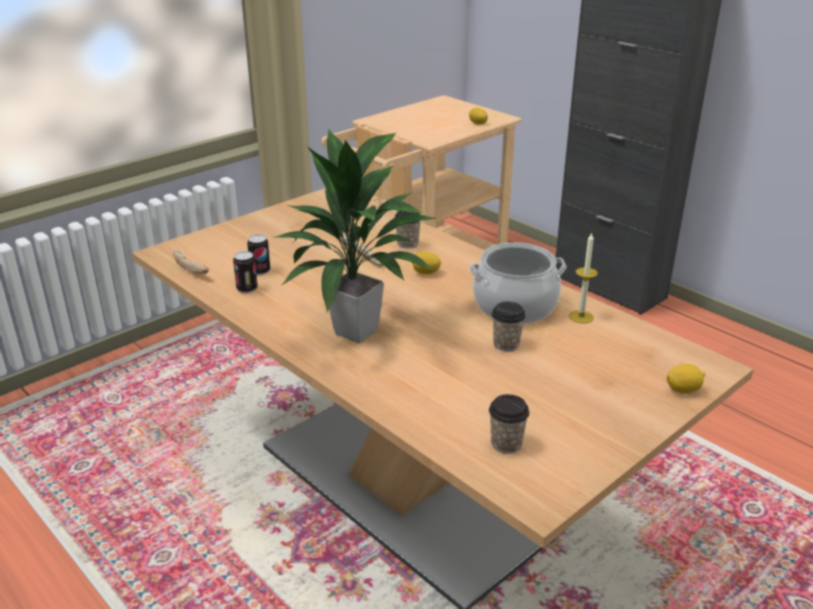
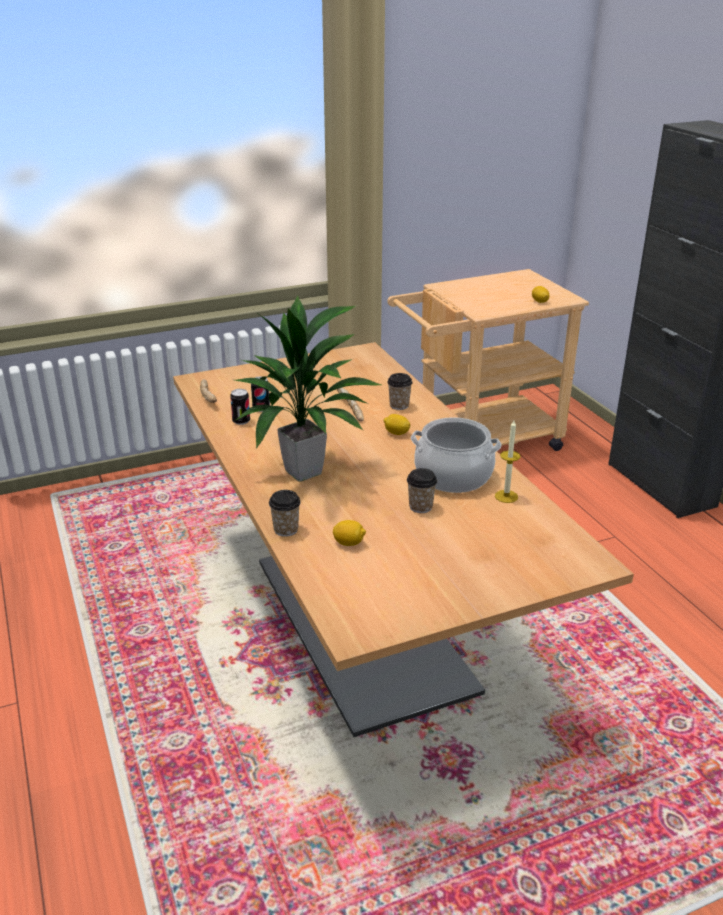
camera: 20 degrees right, 0 degrees up
(506, 444) = (360, 586): cup -> cup (286, 530)
(683, 390) = (549, 577): lemon -> lemon (349, 543)

